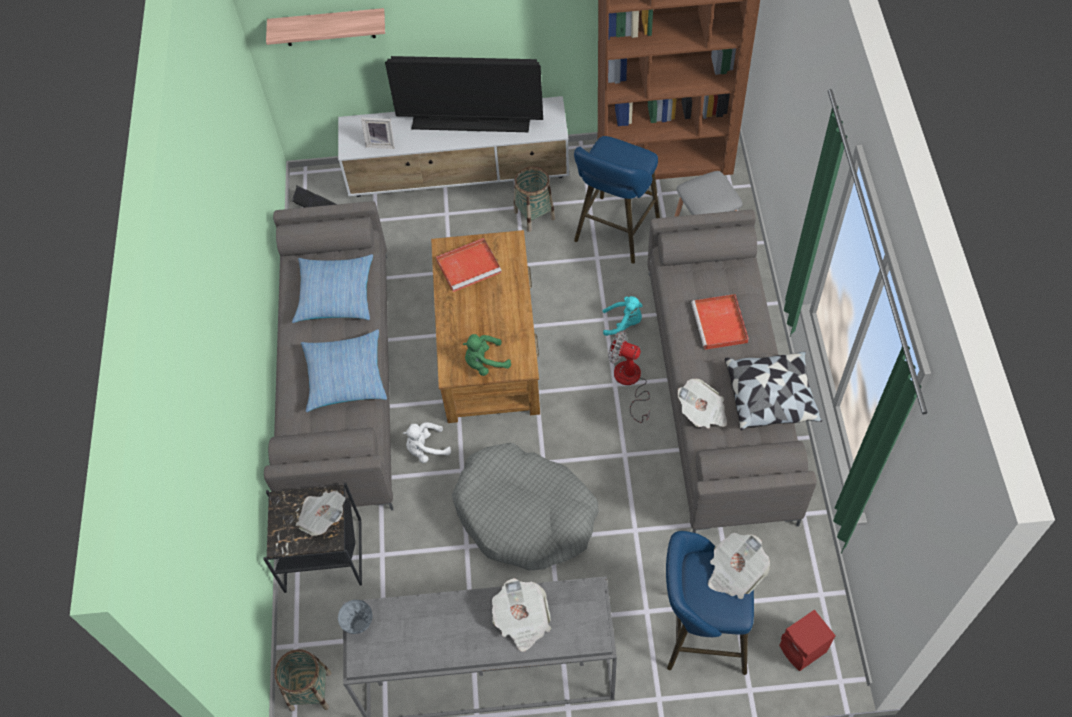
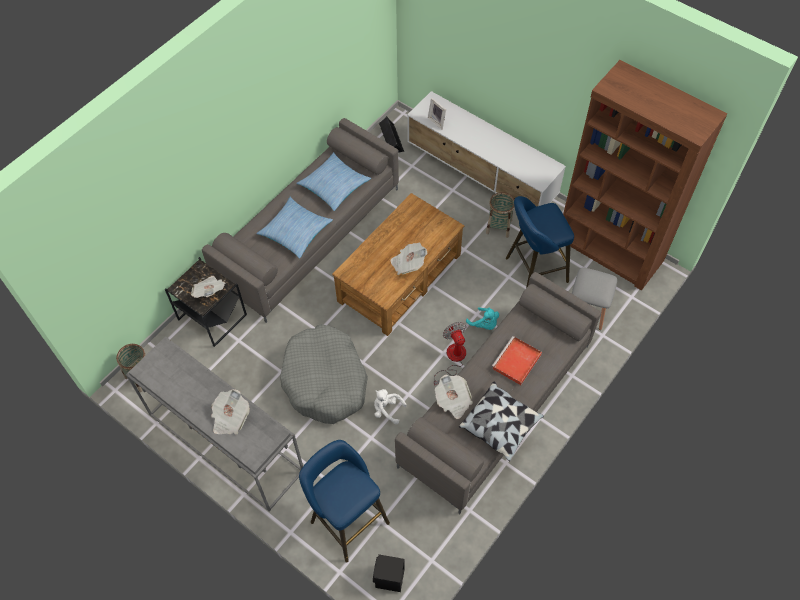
camera: 40 degrees right, 0 degrees up
(328, 27) = (442, 31): shelf -> none
(359, 626) = (158, 353): grey vase -> none
(426, 449) = (313, 306): white plush toy -> white plush toy (387, 410)
(469, 266) = (415, 222): red tray -> none
(471, 123) = (497, 144): television -> none
(485, 363) = (368, 280): green plush toy -> none
(734, 572) = (360, 492): newspaper -> newspaper (408, 264)
(803, 650) = (389, 579): red speaker -> black speaker

